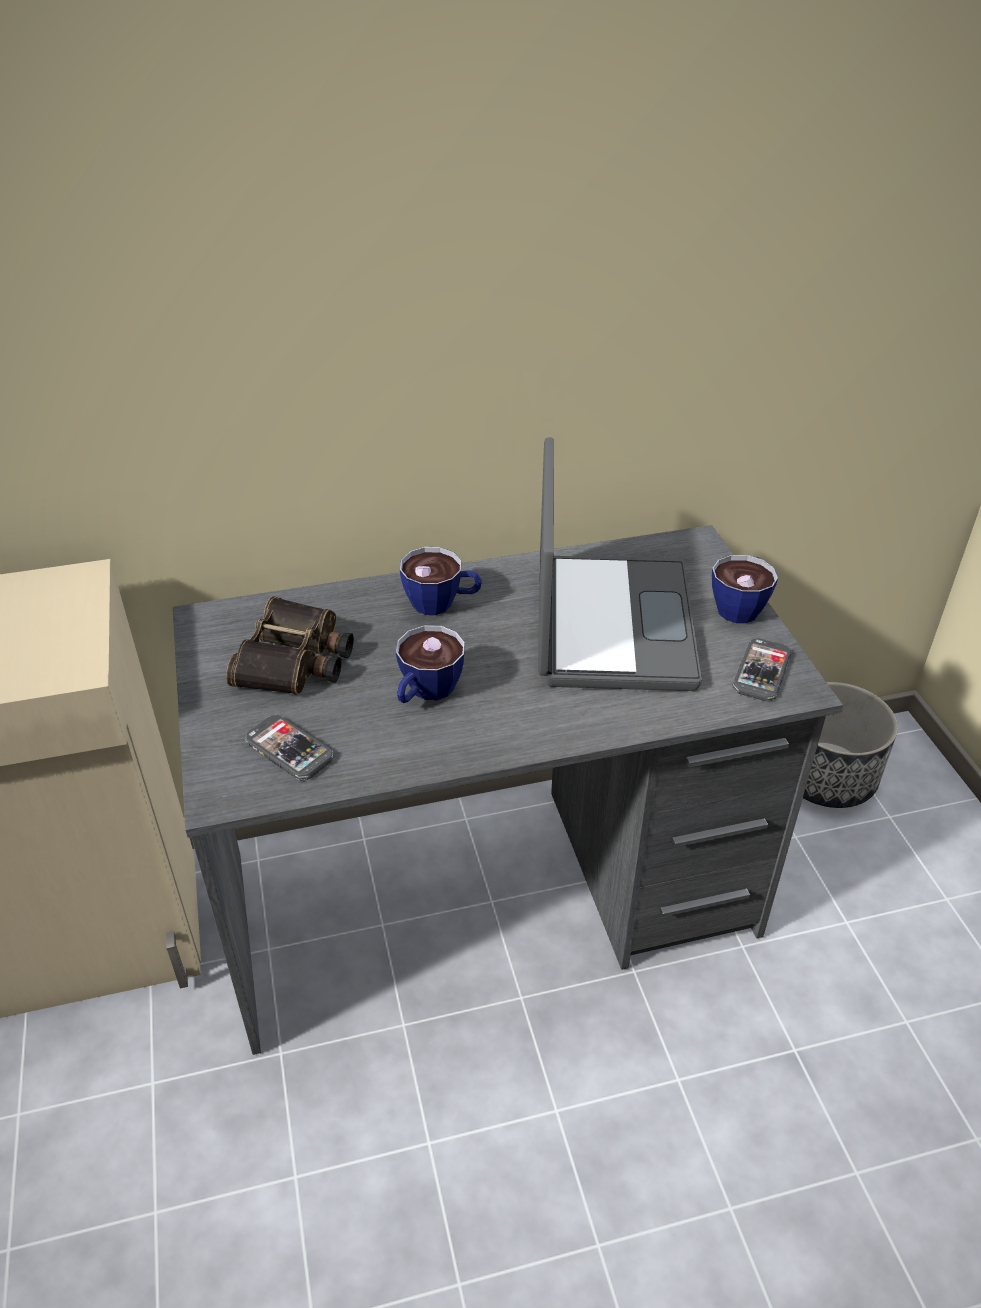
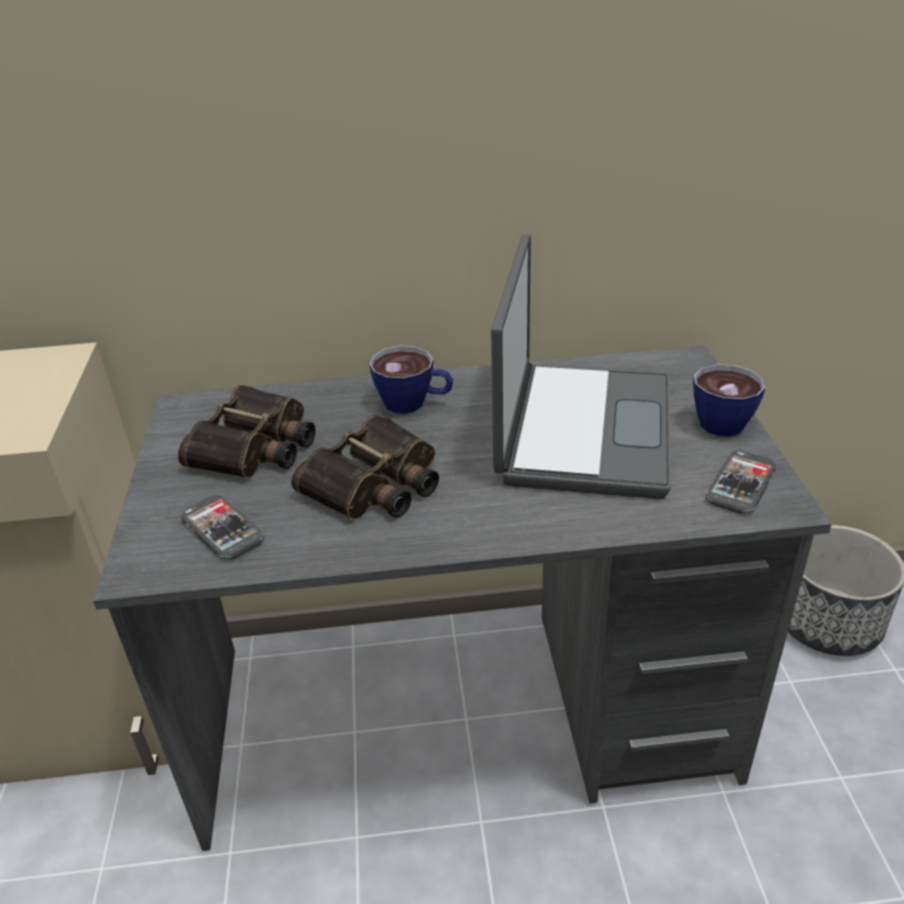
camera: 10 degrees right, 5 degrees down
(426, 692) = (376, 484): cup -> binoculars

